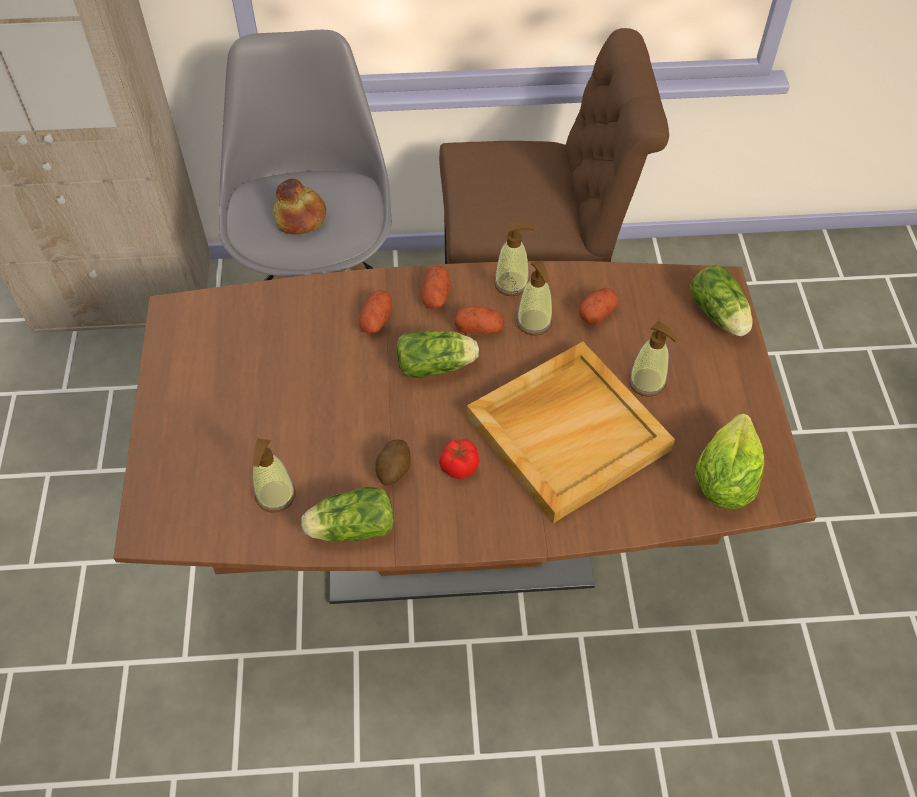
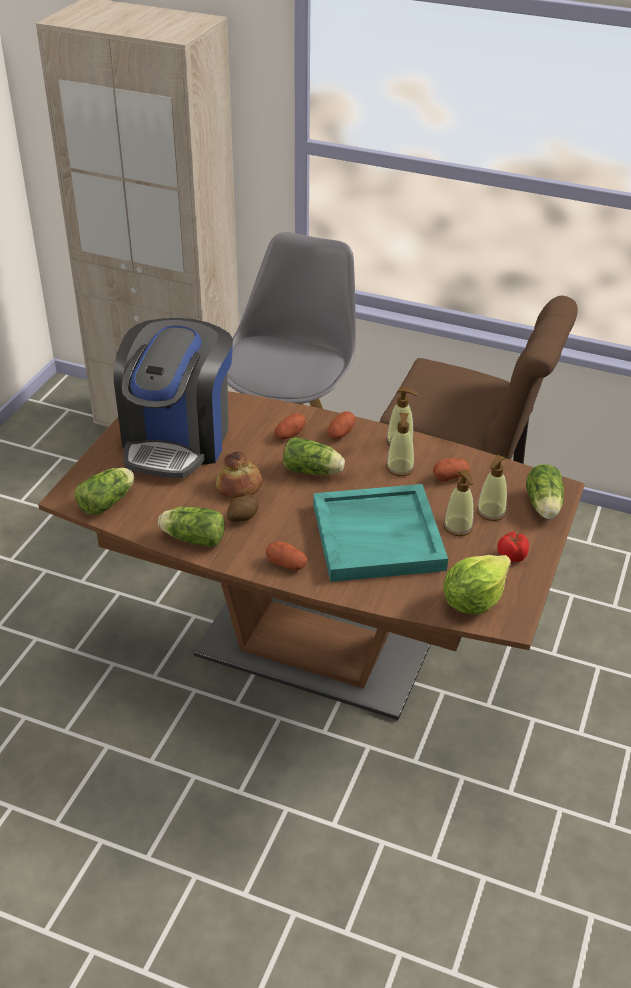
camera: 25 degrees right, 15 degrees down
(207, 515) = (108, 501): none -> lettuce
(240, 381) = (178, 439): none -> coffee machine
(275, 496) = (157, 506): soap dispenser -> soap dispenser (491, 512)
(301, 217) = (279, 363): bread -> bread (240, 486)
(458, 467) = (287, 530): tomato -> tomato (511, 556)
(479, 328) = (358, 460): potato -> potato (286, 564)
(568, 431) = (378, 536): beige tray -> turquoise tray

